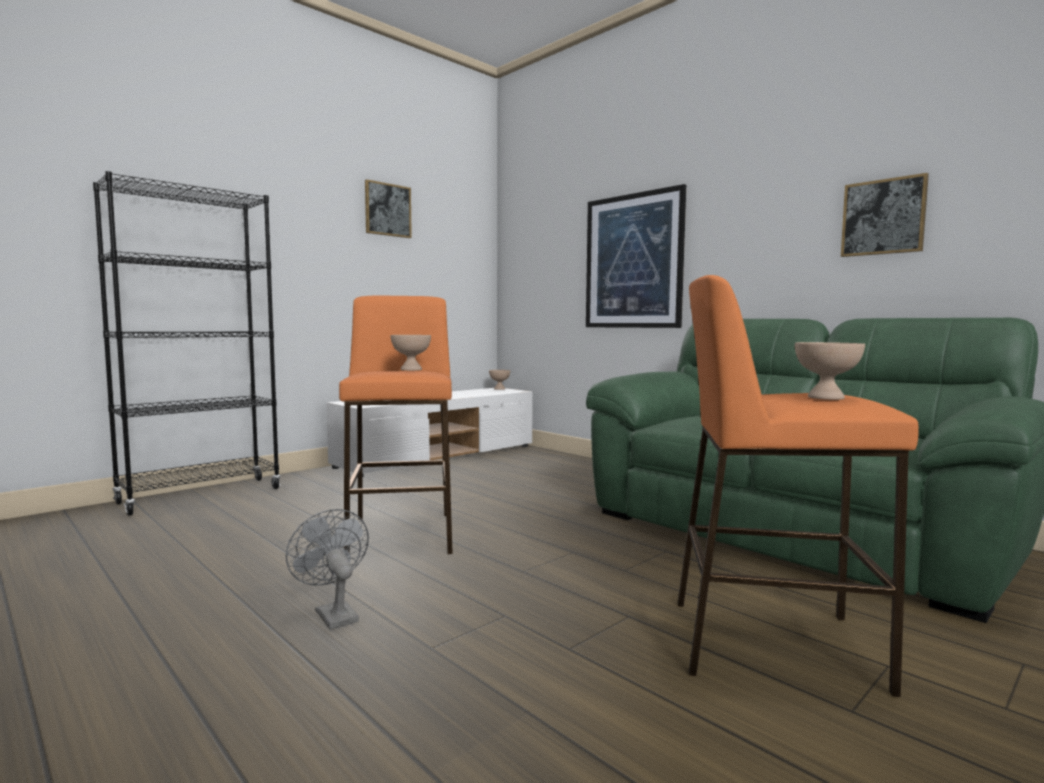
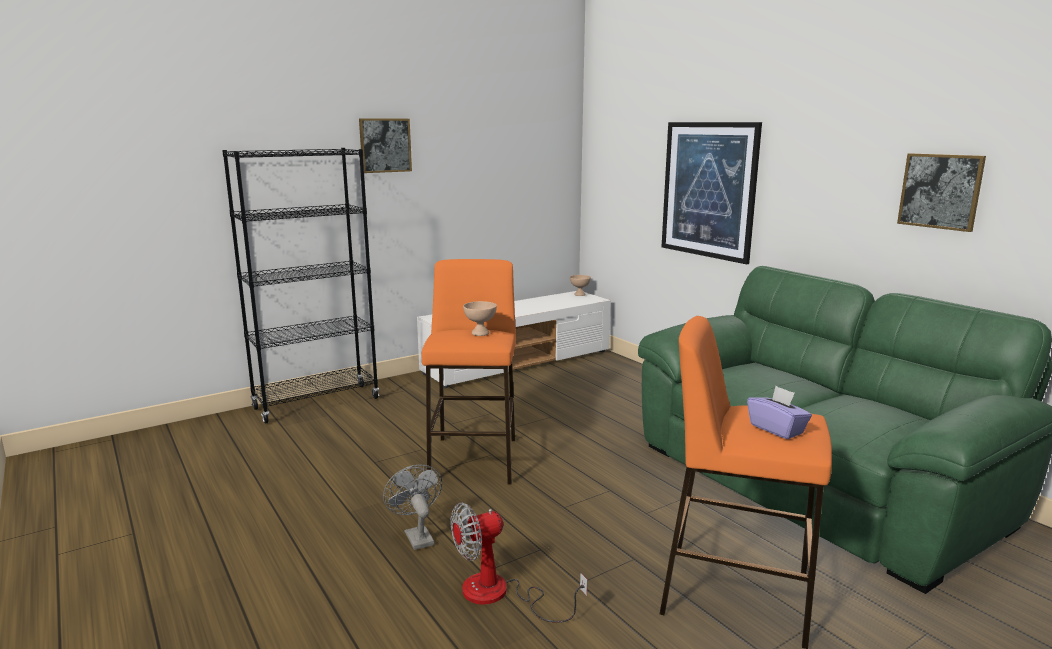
camera: 10 degrees right, 10 degrees up
(387, 210) = (471, 130): picture -> picture (385, 145)
(462, 672) = (500, 594): none -> fan
(824, 397) = (777, 429): beige bowl -> purple tissue box

